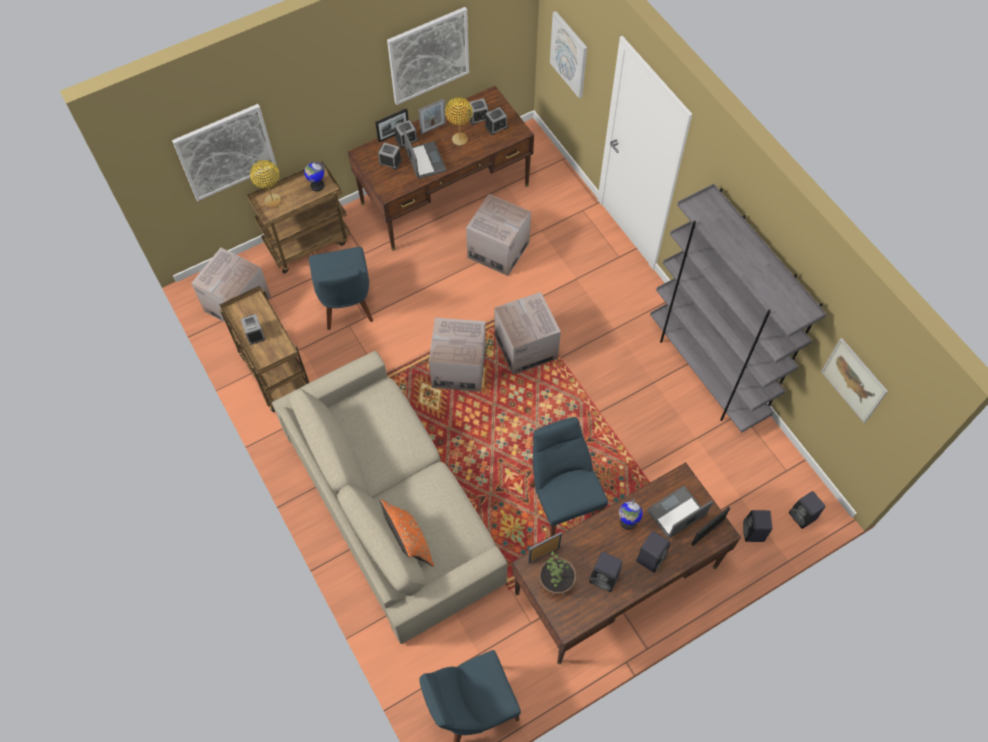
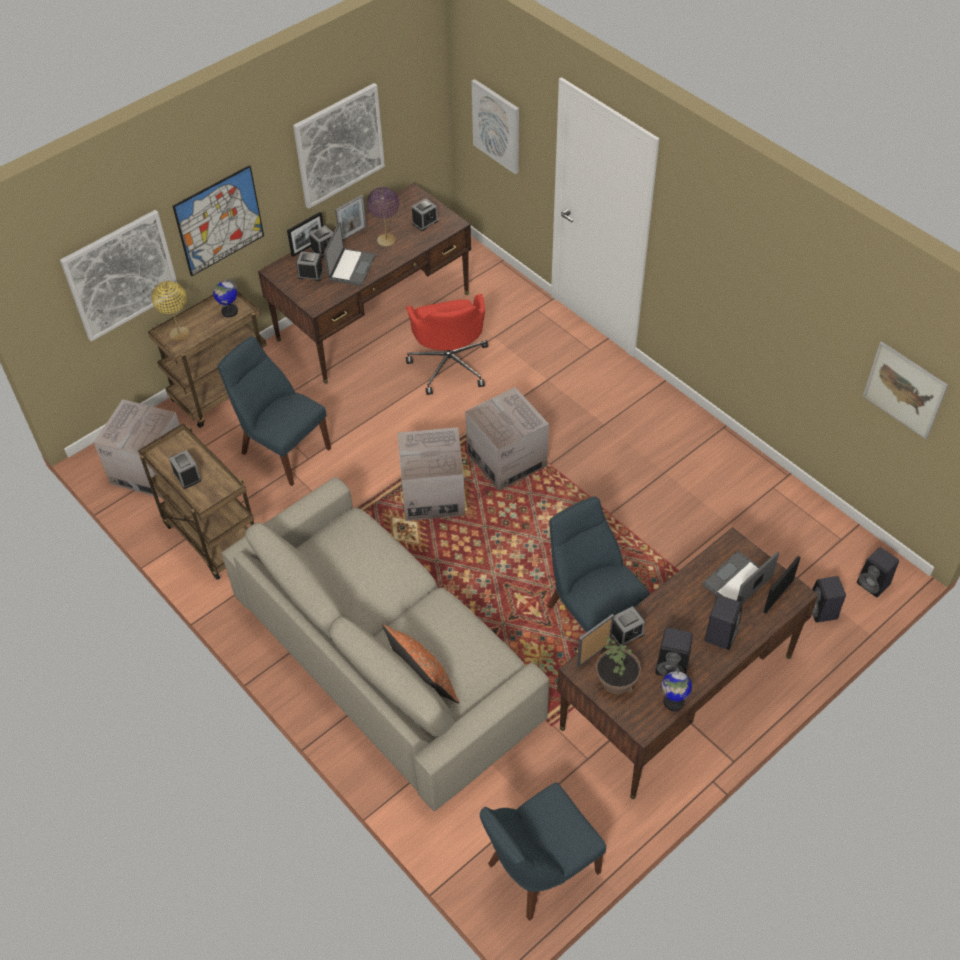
camera: 10 degrees left, 10 degrees down
(315, 112) = (219, 221): none -> picture
(346, 305) = (282, 449): blue chair -> blue chair turned 150 degrees clockwise
(425, 161) = (351, 267): laptop -> laptop turned 45 degrees clockwise
(459, 139) = (386, 240): yellow table lamp -> purple table lamp
(478, 117) = (402, 216): alarm clock -> alarm clock (626, 633)
(498, 250) = (449, 364): cardboard box -> red office chair
(628, 522) = (683, 601): globe -> globe (673, 702)
(707, 371) = (723, 450): grey bookcase -> none

